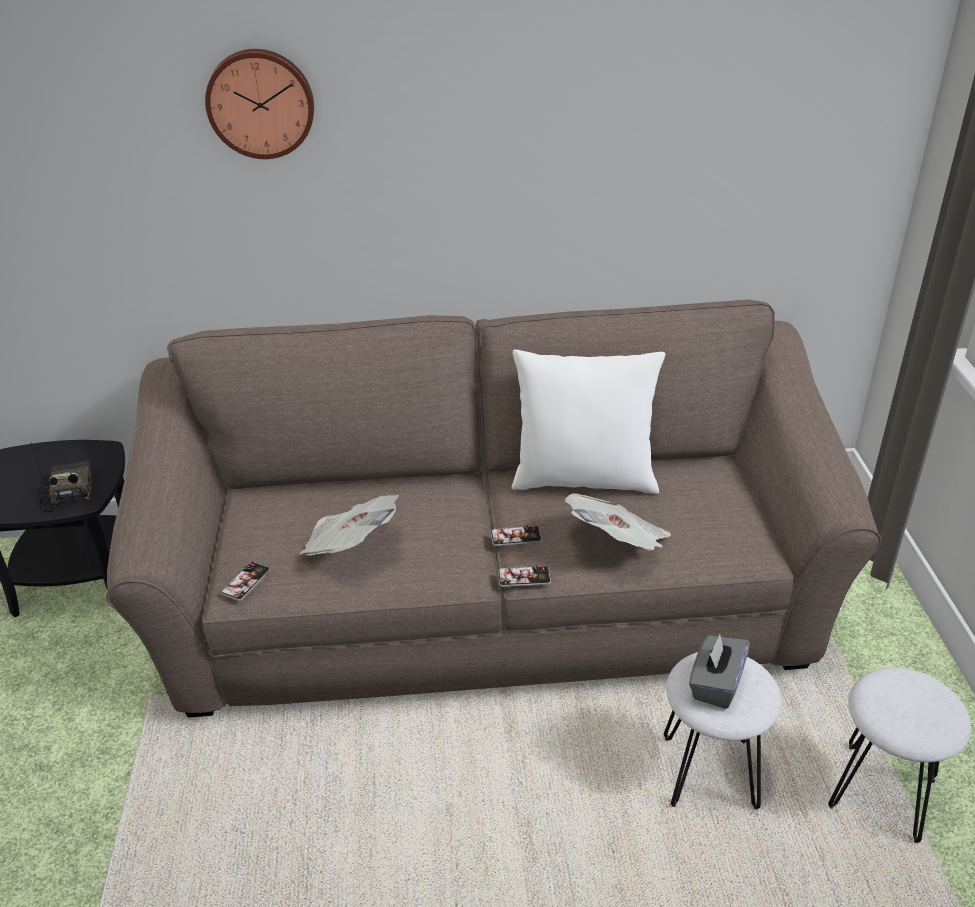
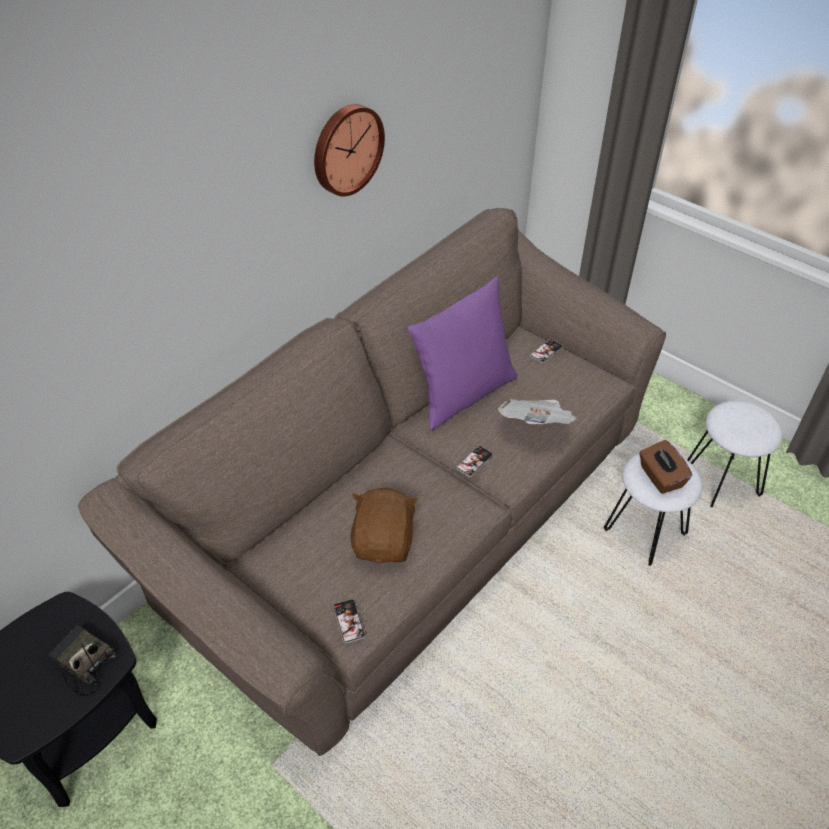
camera: 45 degrees left, 10 degrees up
(260, 103) = (135, 210): wall clock -> wall clock (346, 149)
(351, 546) = (384, 542): newspaper -> brown plush toy
(524, 577) = (512, 485): phone -> phone (546, 351)
(584, 479) = (463, 394): white pillow -> purple pillow
(716, 684) = (660, 477): grey tissue box -> brown tissue box

